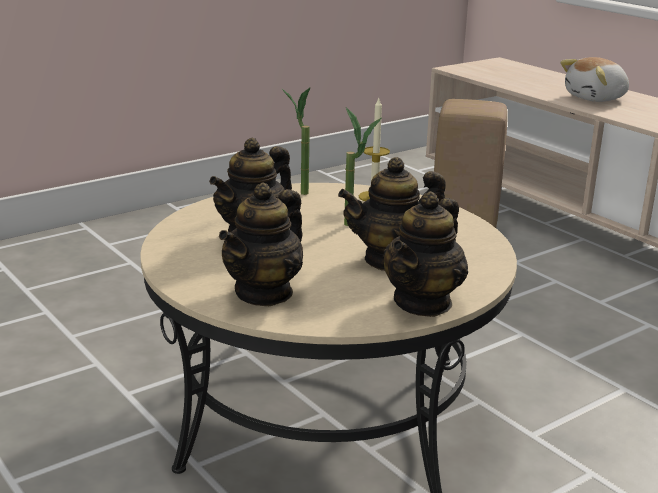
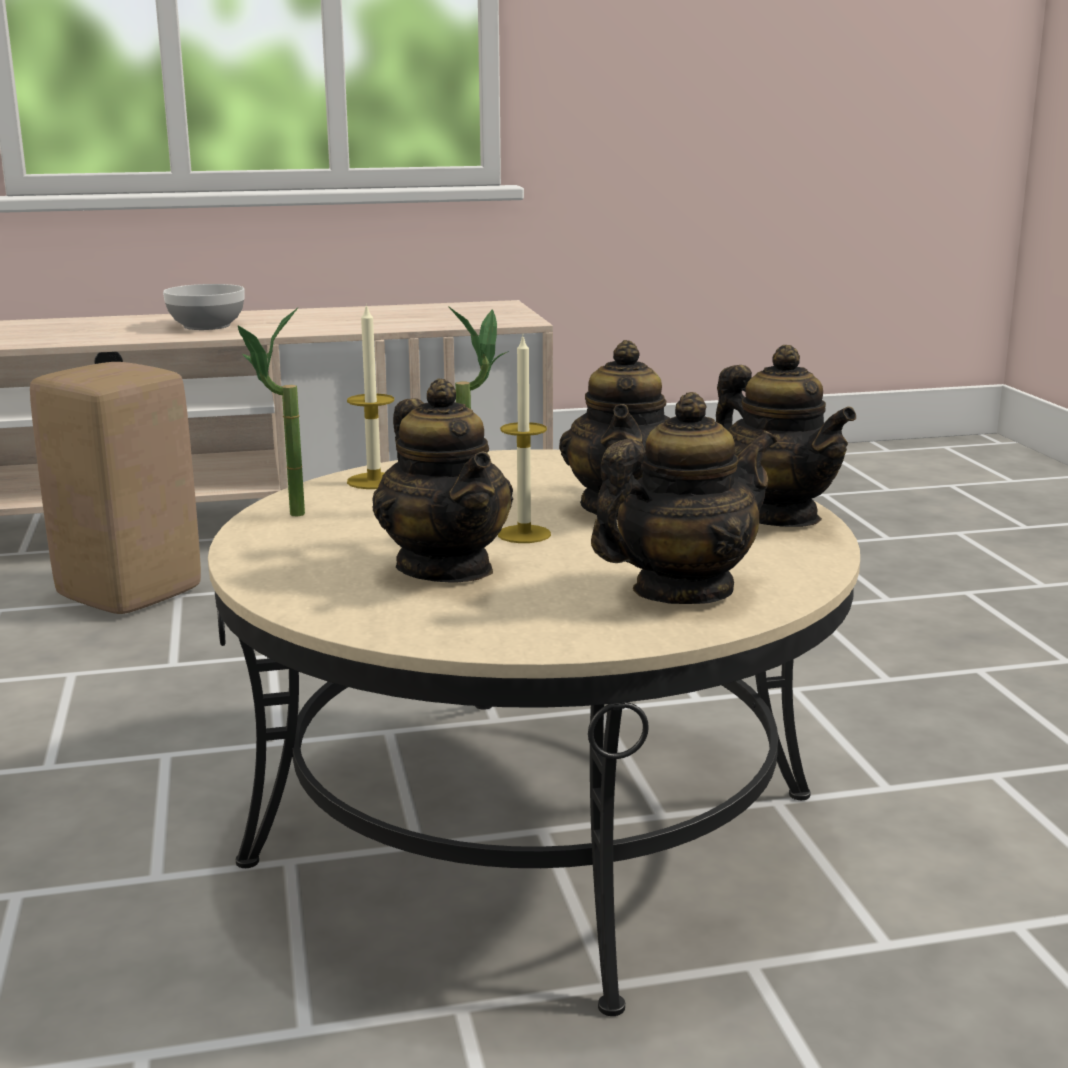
camera: 65 degrees left, 5 degrees down
(264, 292) = (682, 591): teapot -> teapot turned 90 degrees counterclockwise
(321, 243) = (524, 534): none -> candle
(596, 98) = (208, 326): plush toy -> bowl

